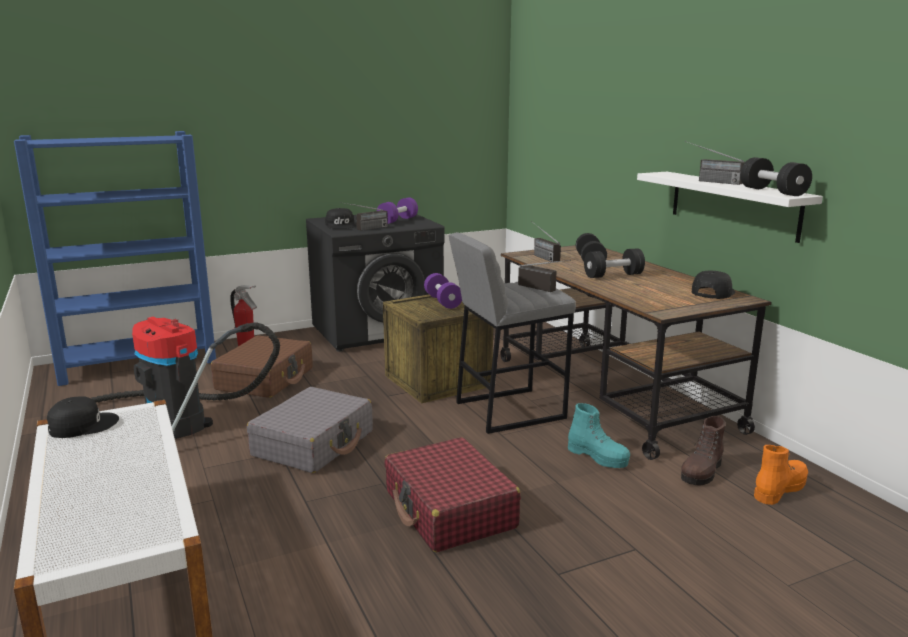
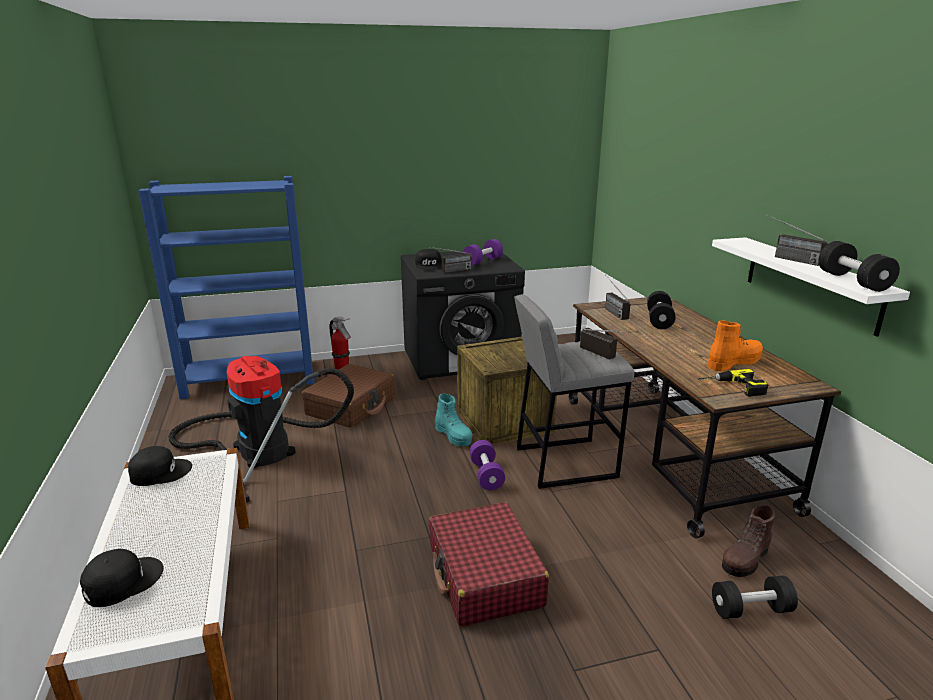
camera: 10 degrees right, 5 degrees up
(314, 444) = (377, 484): grey suitcase -> none
(443, 301) = (513, 349): purple dumbbell -> purple dumbbell (486, 475)
(598, 457) = (641, 528): turquoise boot -> turquoise boot (453, 436)
(613, 275) = (678, 342): black dumbbell -> black dumbbell (750, 610)
(674, 304) = (733, 388): none -> power drill
(712, 292) = (778, 373): black cap -> black cap (122, 581)
(779, 489) = (826, 591): orange boot -> orange boot (734, 362)

